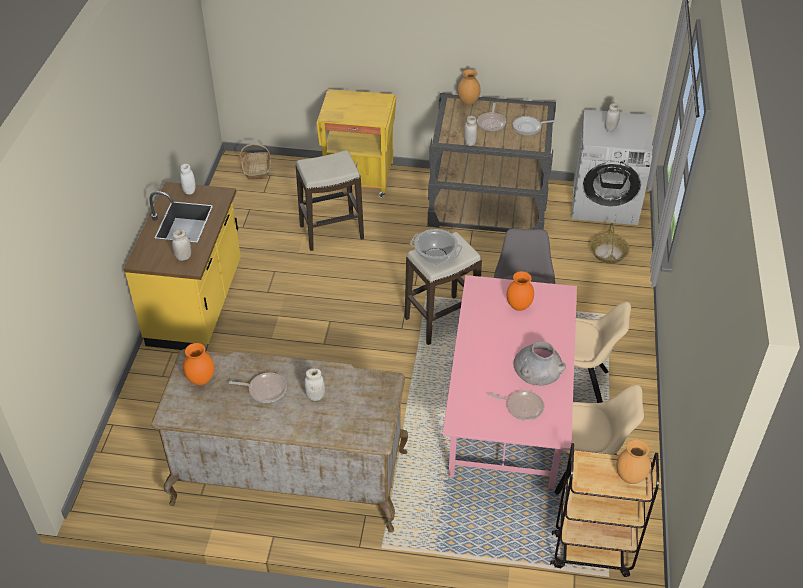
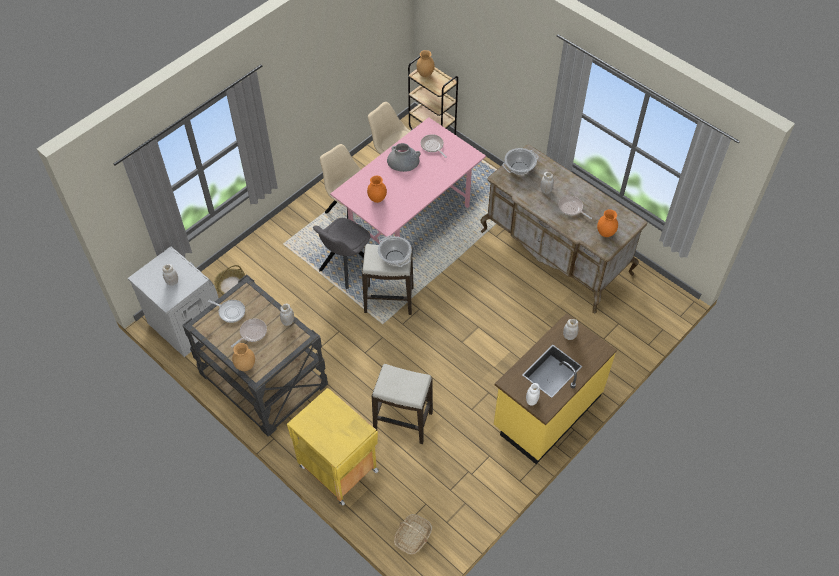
camera: 145 degrees left, 10 degrees up
(372, 408) = (519, 168): none -> cooking pot

